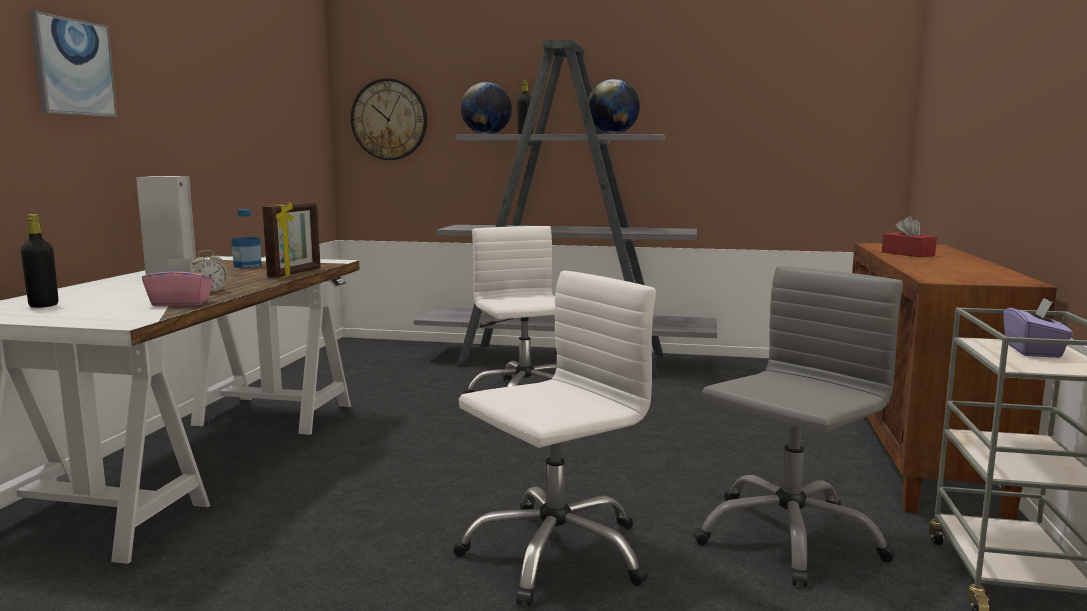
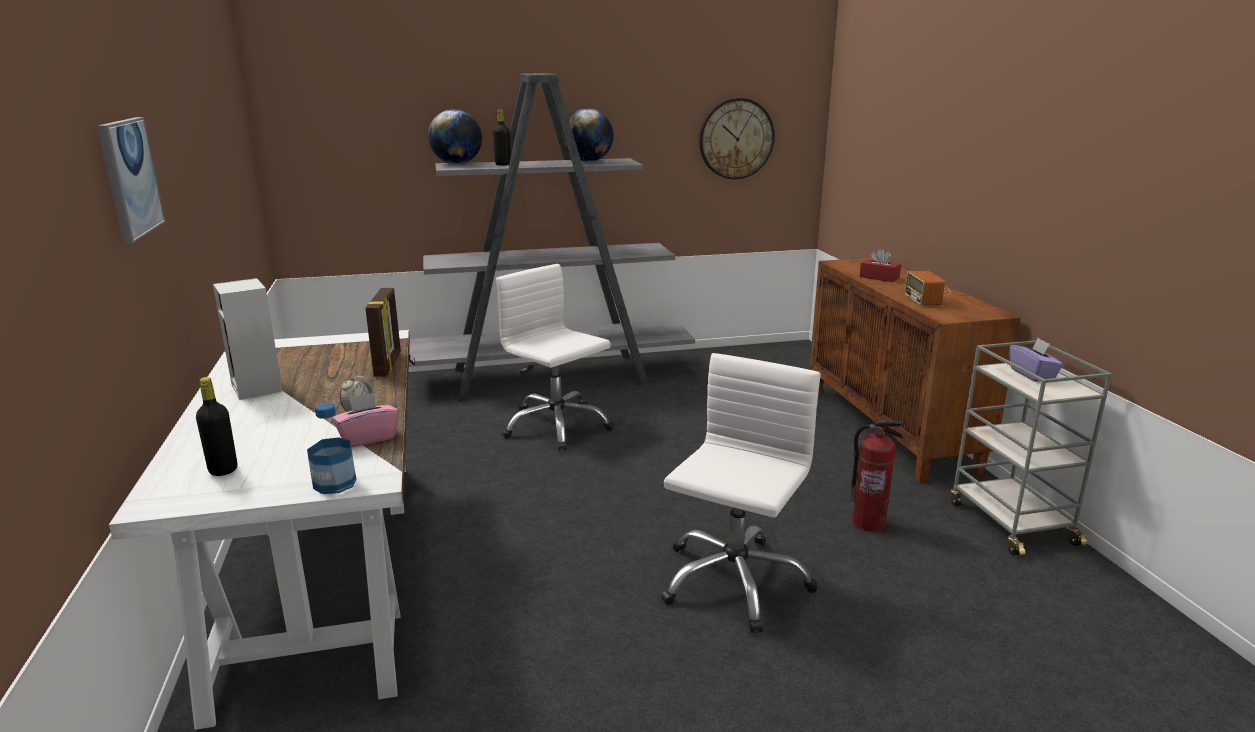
camera: 25 degrees left, 10 degrees up
(247, 265) = (309, 357): bottle -> bottle (335, 484)
(389, 119) = (330, 144): wall clock -> wall clock (736, 139)
(788, 536) = (868, 523): grey office chair -> fire extinguisher
(951, 266) = (928, 294): none -> radio

